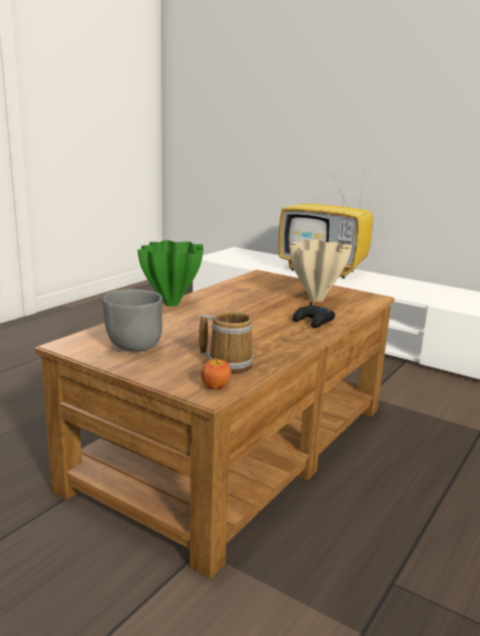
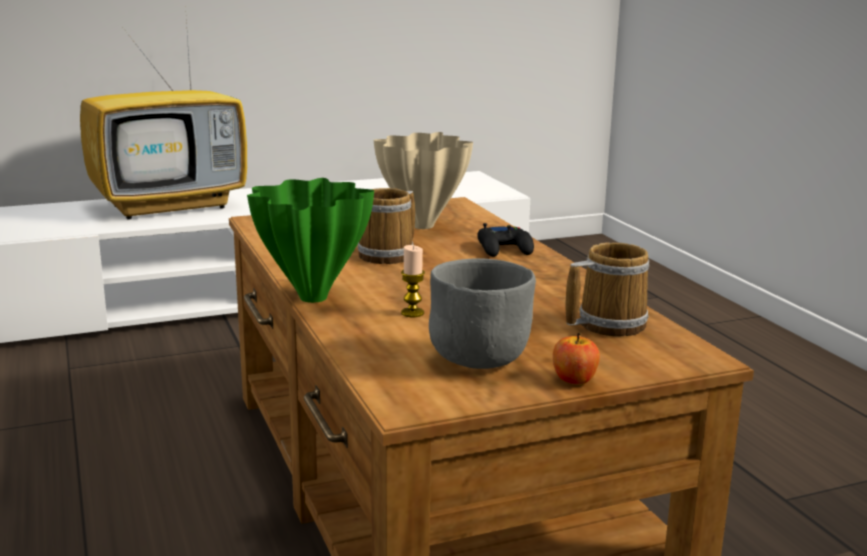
camera: 55 degrees left, 0 degrees up
(179, 323) = (412, 313): none -> candle
(215, 386) = (677, 348): apple -> apple (574, 379)
(256, 303) = (390, 255): none -> mug

